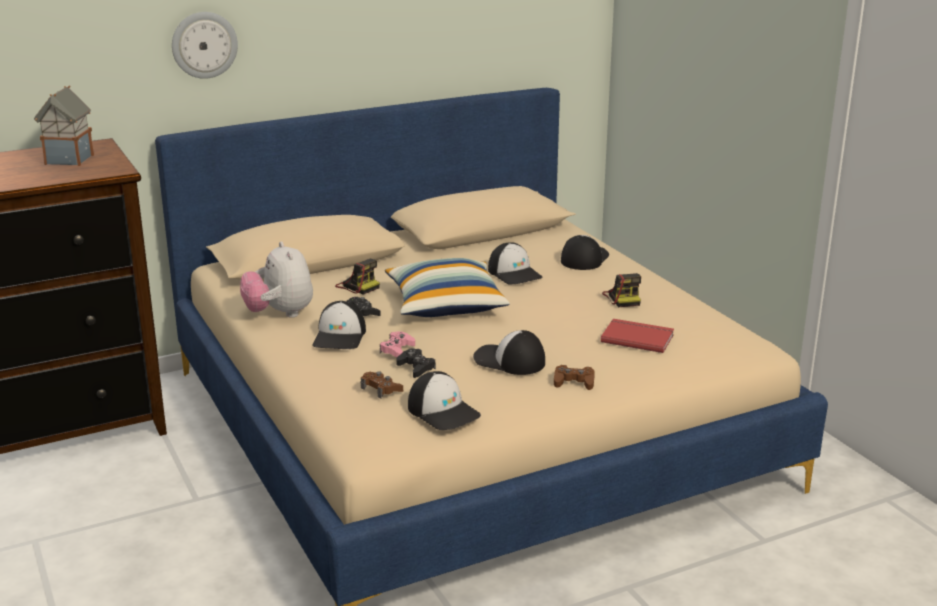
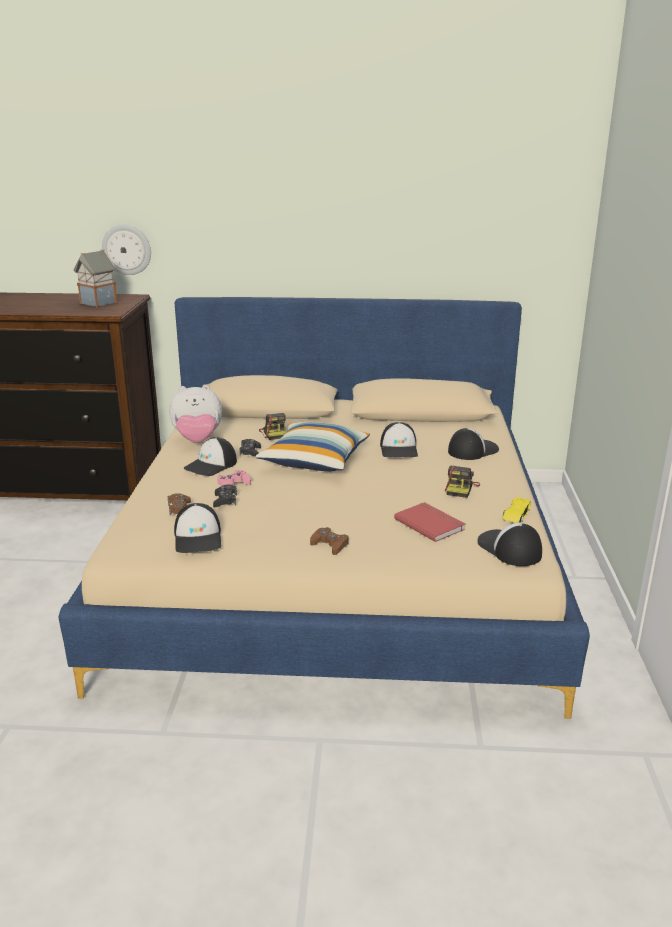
camera: 30 degrees right, 0 degrees up
(204, 45) = (220, 233): wall clock -> wall clock (127, 249)
(280, 314) = (197, 440): plush toy -> plush toy turned 105 degrees counterclockwise
(509, 361) = (301, 514): cap -> cap (509, 549)
(697, 310) = (516, 514): none -> yellow toy car

